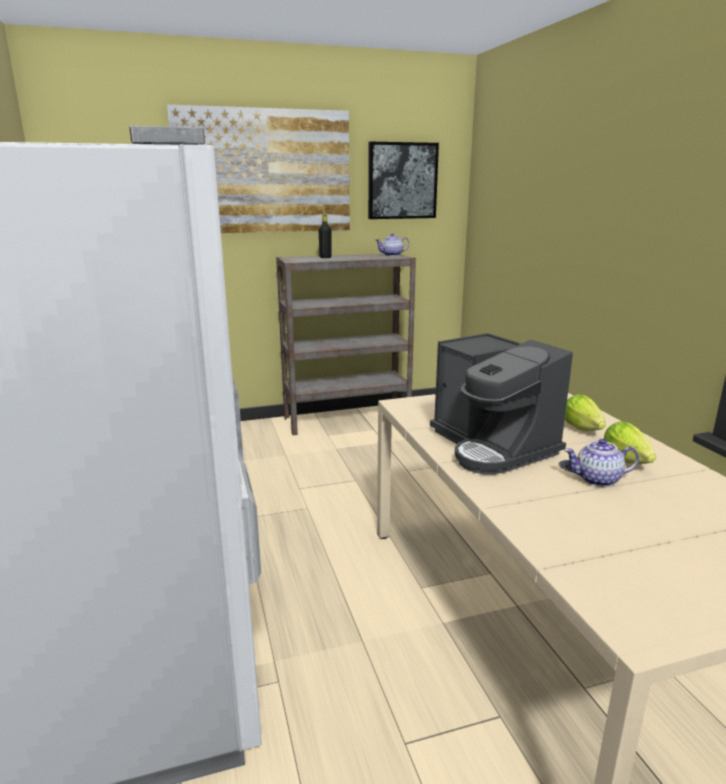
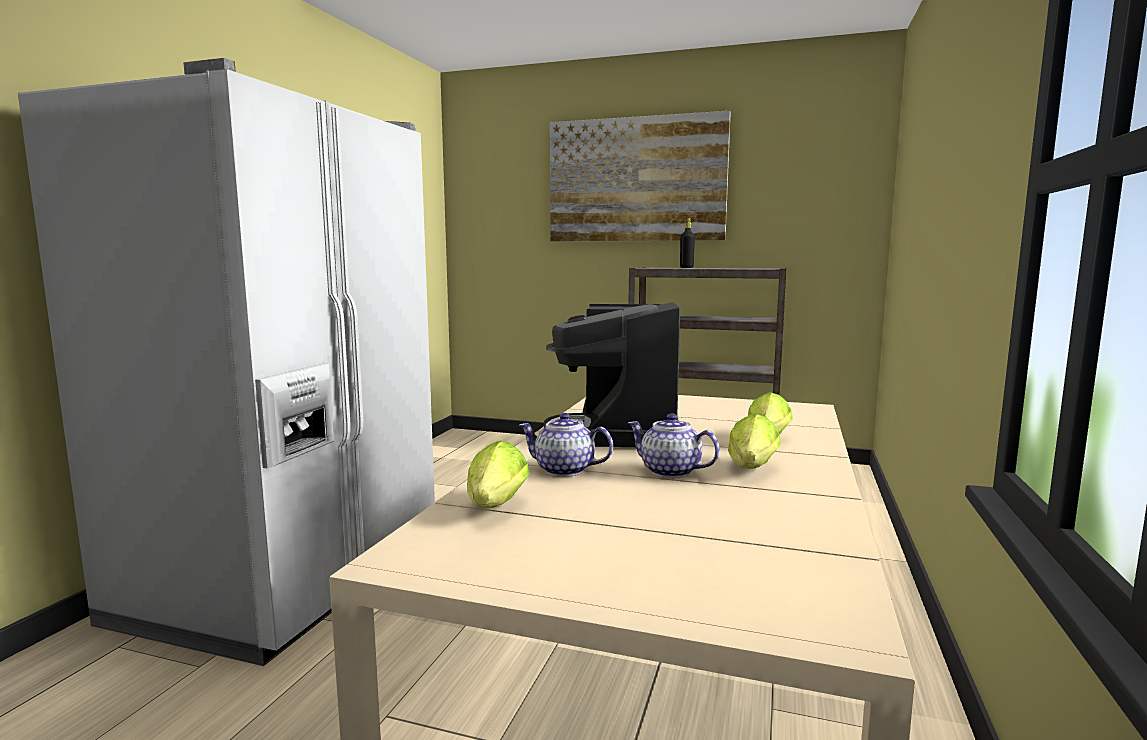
camera: 35 degrees right, 10 degrees down
(392, 255) = (768, 268): teapot -> teapot (563, 470)
(402, 181) = (796, 184): picture -> none
(583, 557) = (495, 508): none -> lettuce

